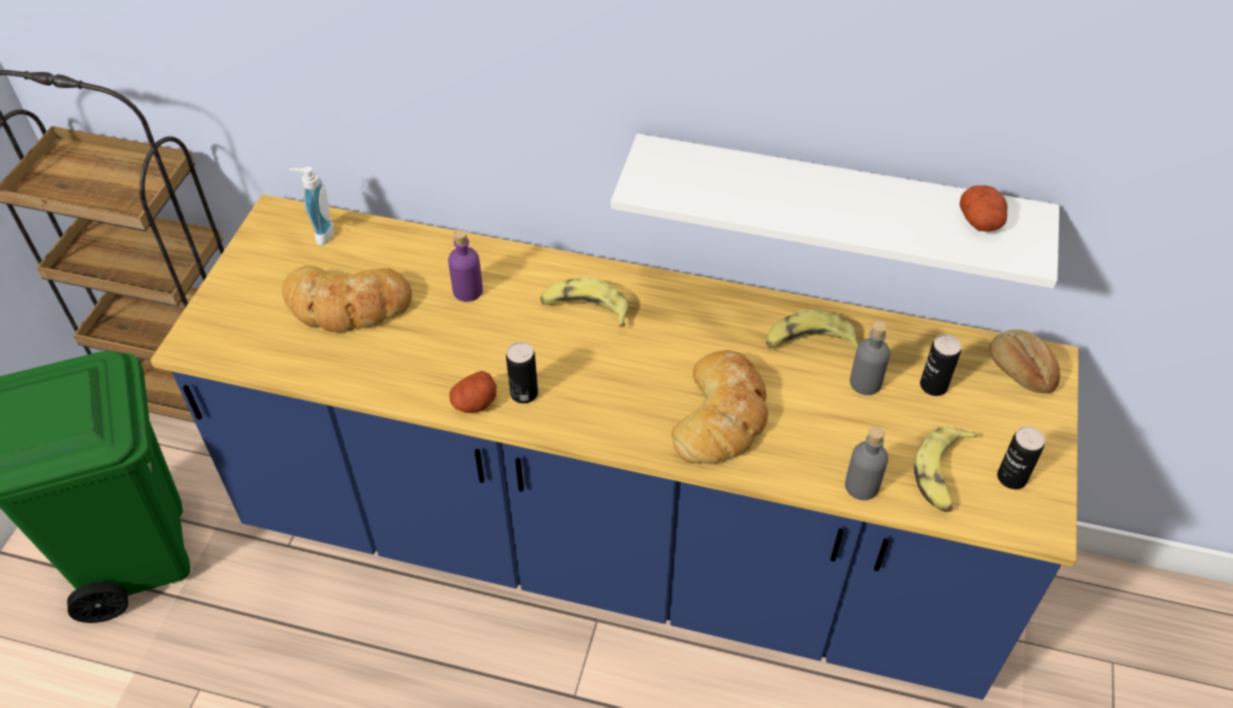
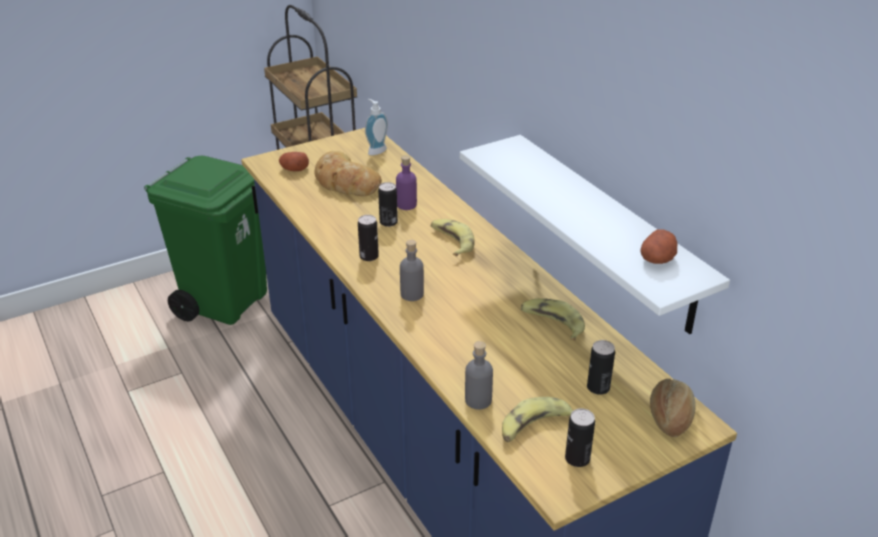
camera: 45 degrees right, 15 degrees down
(474, 403) = (341, 247): potato -> potato (294, 169)
(481, 330) = (388, 222): none -> can
(722, 415) = (452, 323): bread -> none
(865, 382) = (557, 360): grey bottle -> grey bottle (412, 294)

